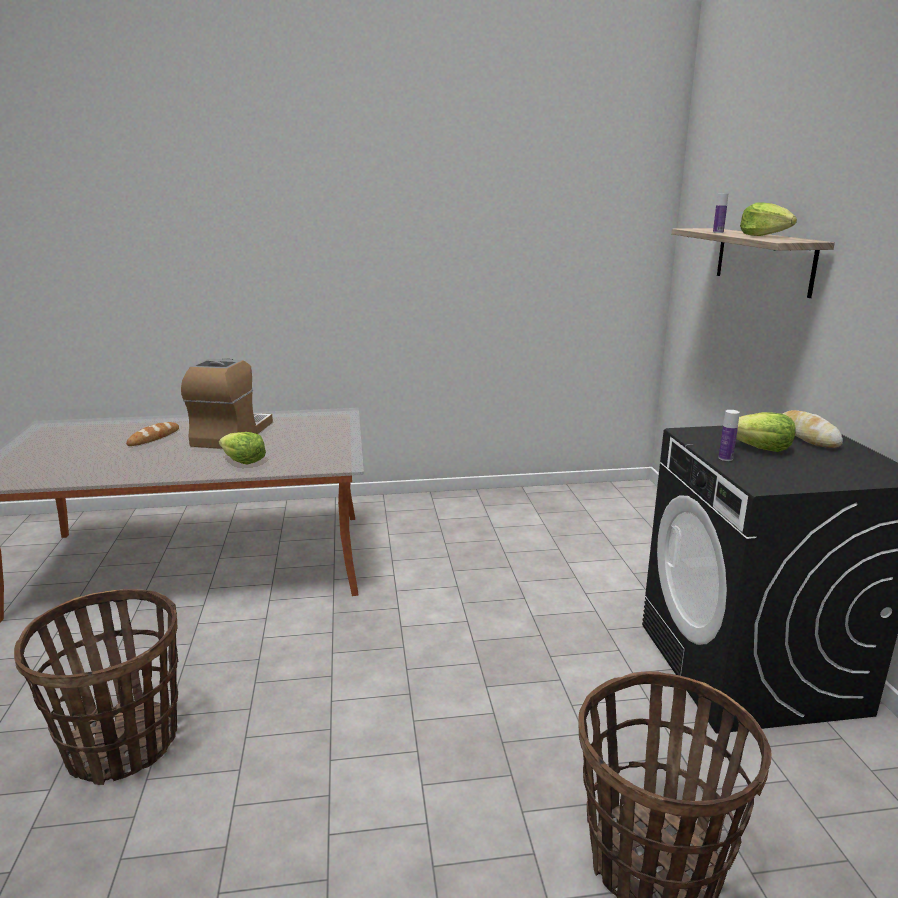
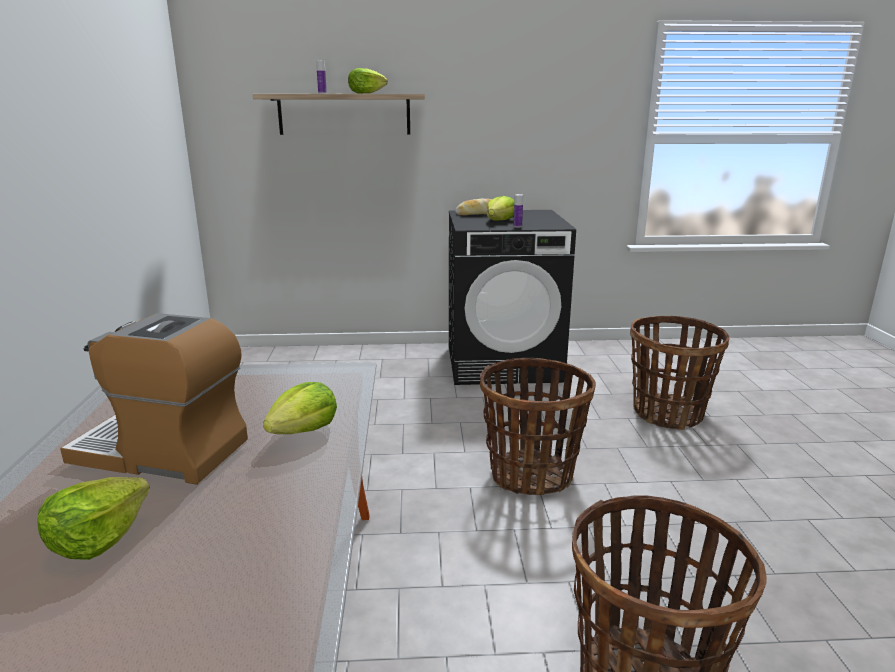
camera: 85 degrees left, 0 degrees up
(154, 437) = (97, 538): bread -> lettuce
(430, 689) = (531, 475): none -> basket

